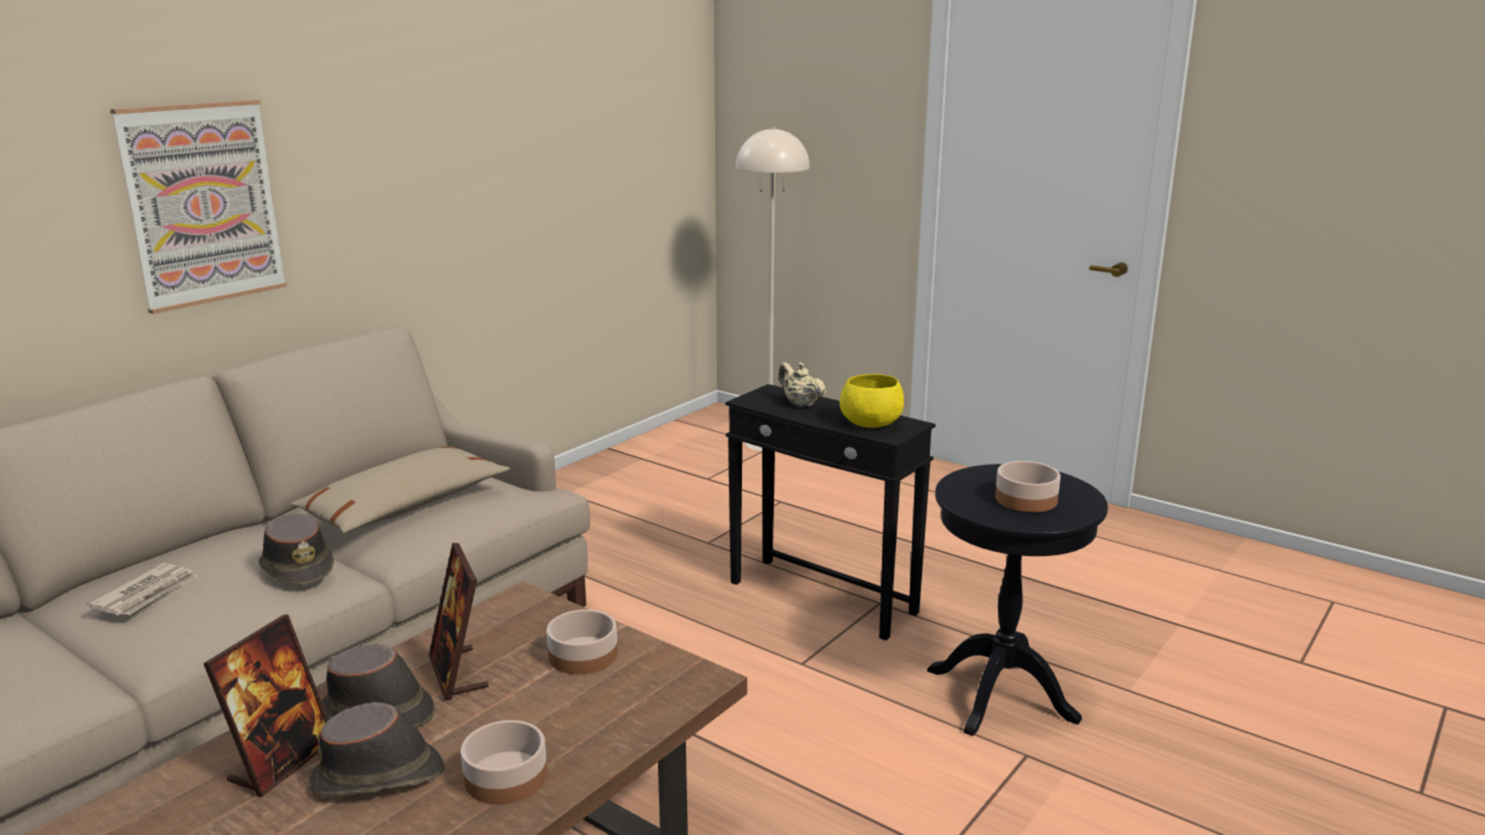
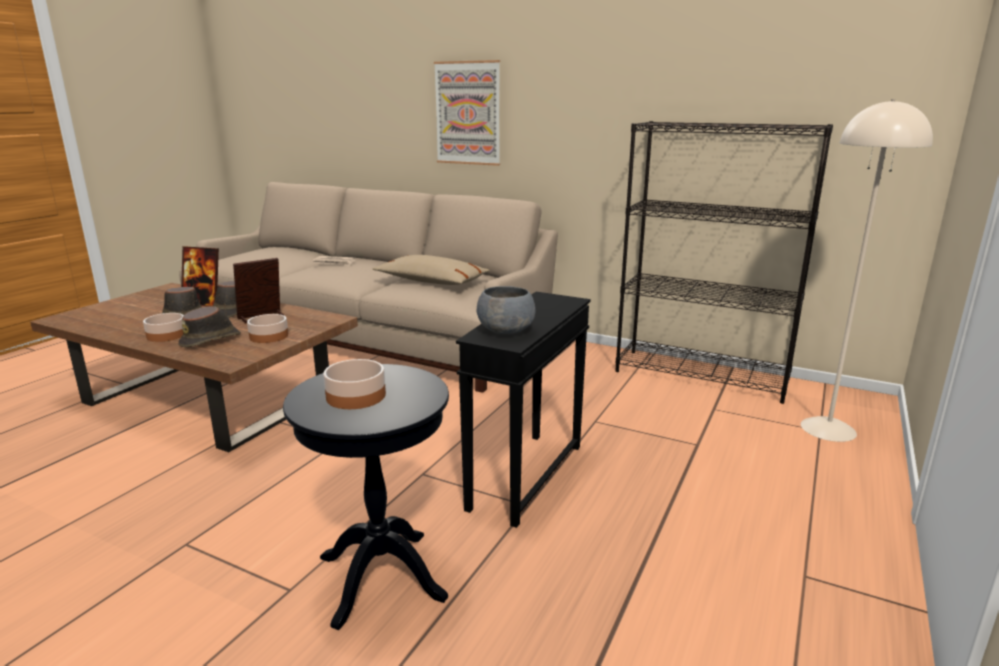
camera: 80 degrees right, 0 degrees up
(298, 567) = (358, 276): brown hat -> brown hat (211, 340)
(620, 466) = (702, 375): none -> black bookcase
(800, 404) = (543, 309): beige teapot -> none
(870, 423) = (507, 330): yellow bowl -> grey bowl

